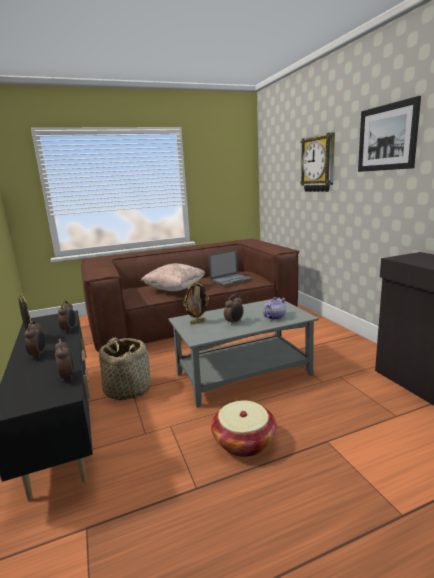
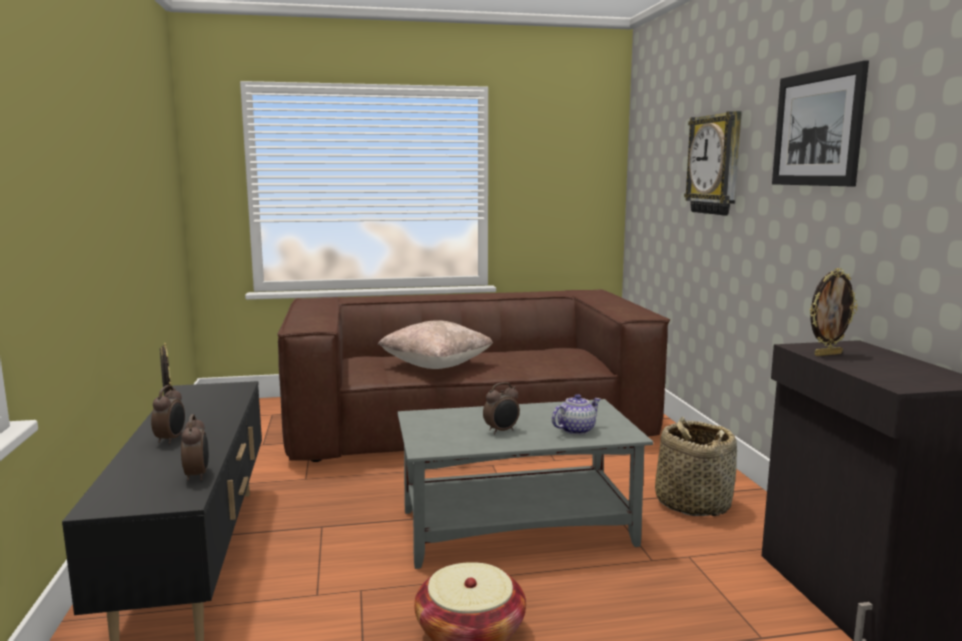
camera: 10 degrees right, 5 degrees down
(69, 330) = (232, 409): alarm clock -> none
(127, 389) = (315, 523): basket -> basket (692, 503)
(197, 322) = (441, 423): picture frame -> picture frame (827, 354)
(231, 279) = (541, 360): laptop -> none

